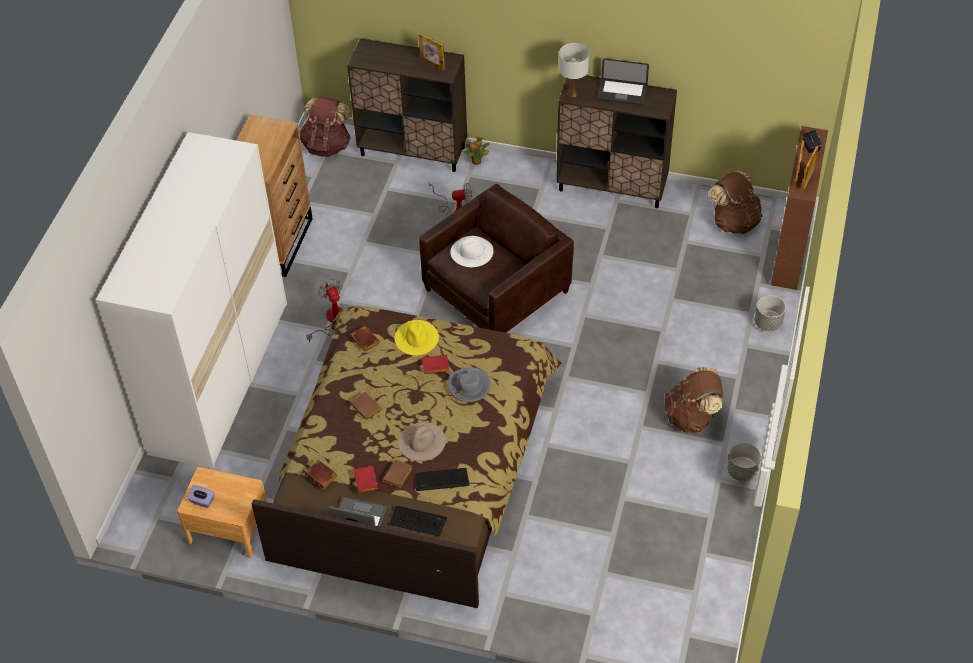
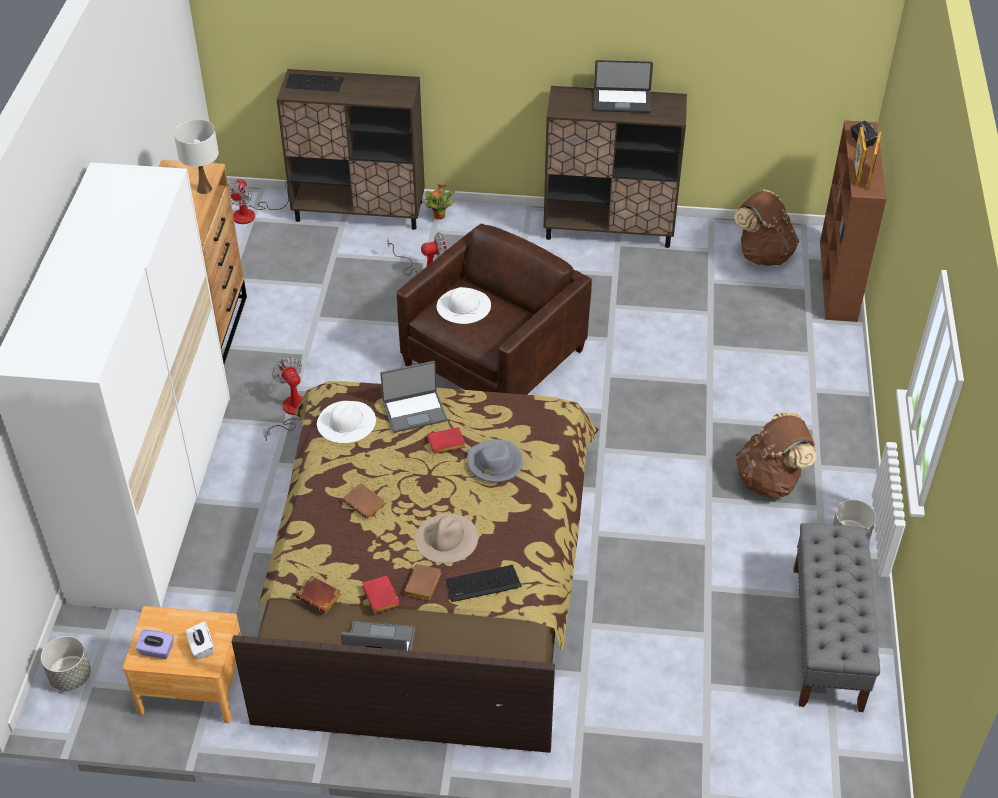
camera: 10 degrees left, 5 degrees down
(234, 502) = (201, 647): none -> white tissue box
(327, 145) = (252, 214): brown backpack -> fan
(364, 340) = (346, 421): brown book -> white hat
(416, 337) = (414, 411): yellow hat -> laptop
(418, 521) = (461, 641): keyboard -> keyboard (314, 83)
(432, 64) = (382, 89): picture frame -> none
(572, 93) = (562, 107): white table lamp -> white table lamp (204, 189)
(704, 548) = (827, 638): none -> grey bench
(768, 323) = (834, 362): grey planter -> grey planter (71, 676)

